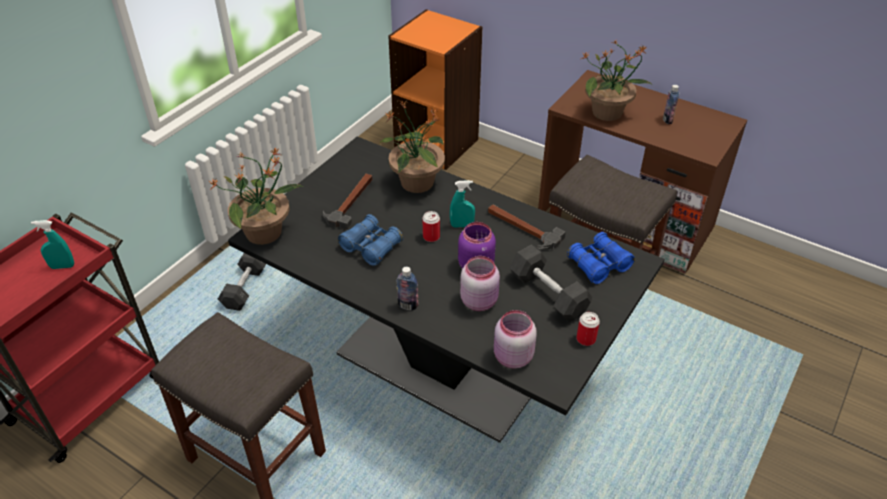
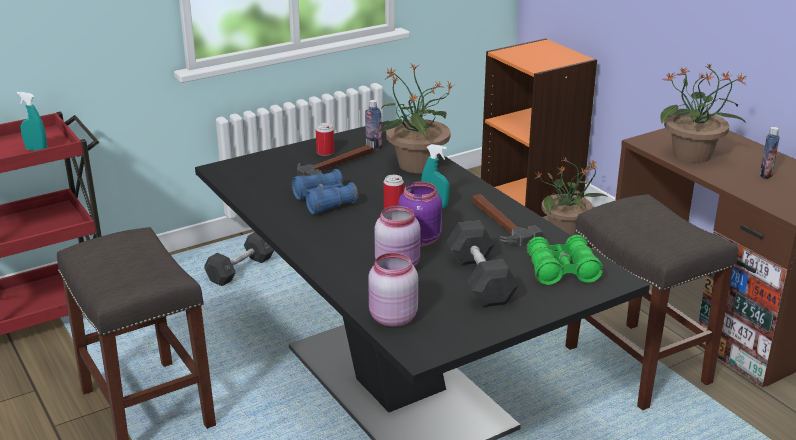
camera: 25 degrees right, 15 degrees down
(265, 232) = (233, 169): potted plant -> potted plant (566, 230)
(408, 305) = (320, 252): bottle -> bottle (373, 146)
(586, 339) = (489, 325): can -> can (325, 152)
(599, 265) = (562, 270): blue binoculars -> green binoculars

